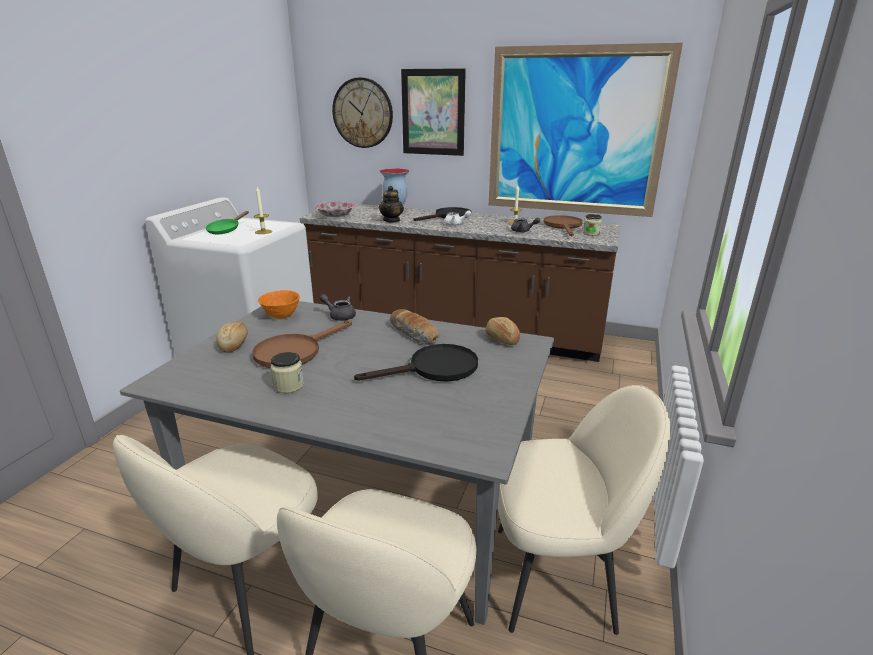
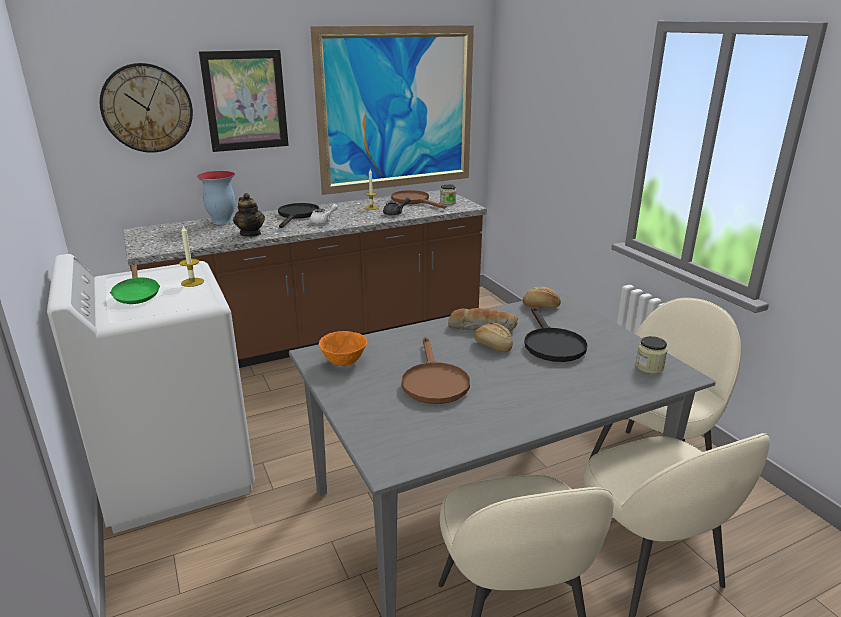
camera: 45 degrees left, 0 degrees up
(234, 344) = (369, 403): bread -> bread (493, 346)
(289, 385) = (496, 405): jar -> jar (649, 367)
(335, 216) = (171, 245): bowl -> none
(340, 316) = (393, 339): grey teapot -> none
(434, 369) = (551, 344): black frying pan -> black frying pan turned 150 degrees clockwise

